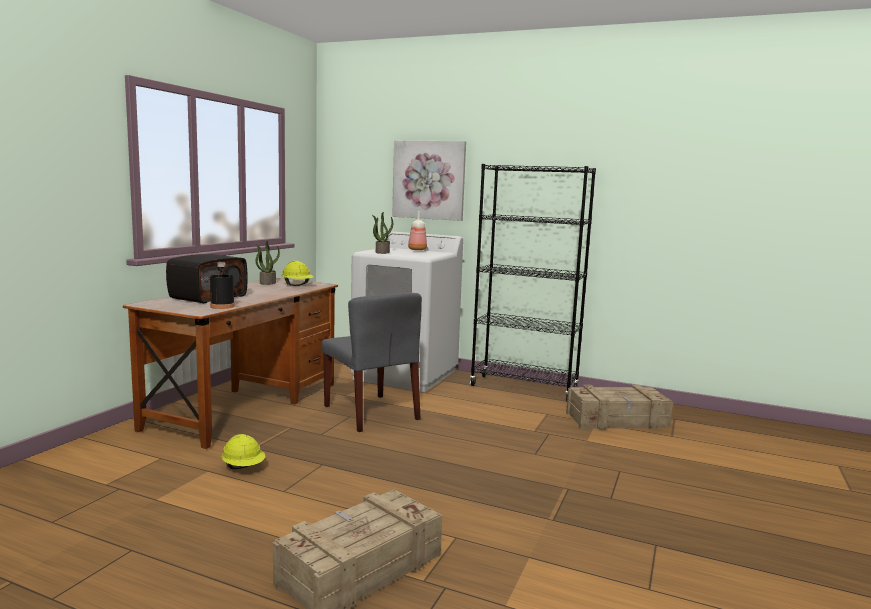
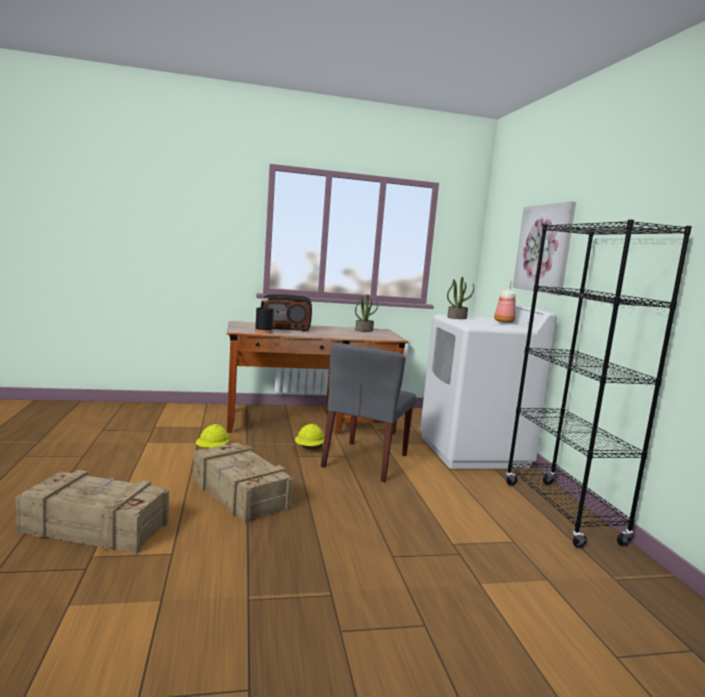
camera: 55 degrees right, 0 degrees up
(297, 285) = (373, 335): yellow hard hat -> yellow hard hat (309, 448)
(617, 421) = (585, 596): crate -> crate (239, 494)

